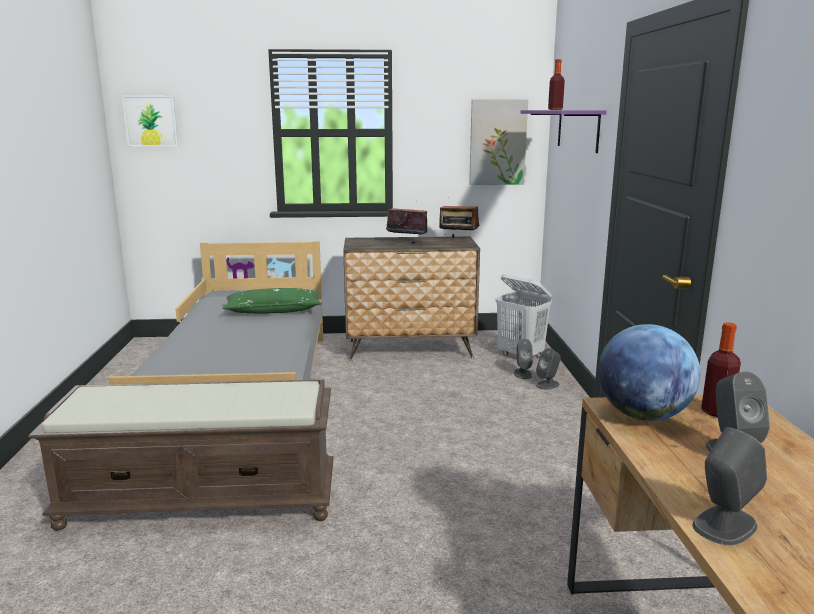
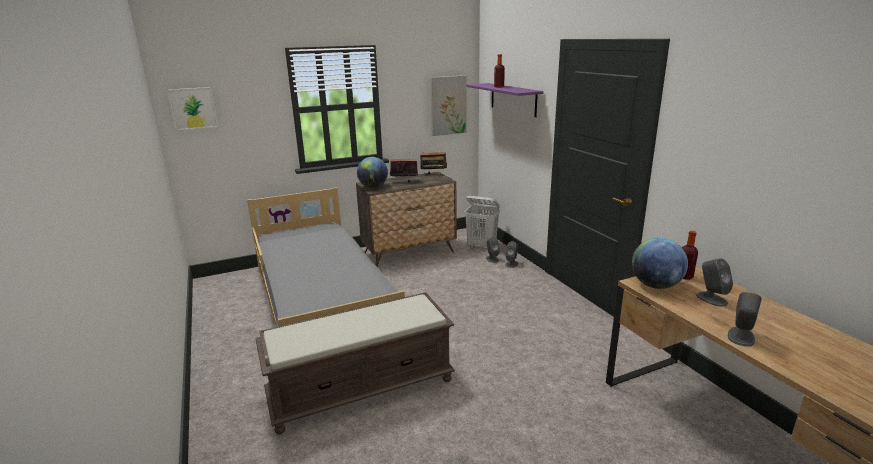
camera: 20 degrees left, 5 degrees up
(273, 311) = (328, 245): green pillow -> none
(360, 243) = (373, 187): none -> globe

